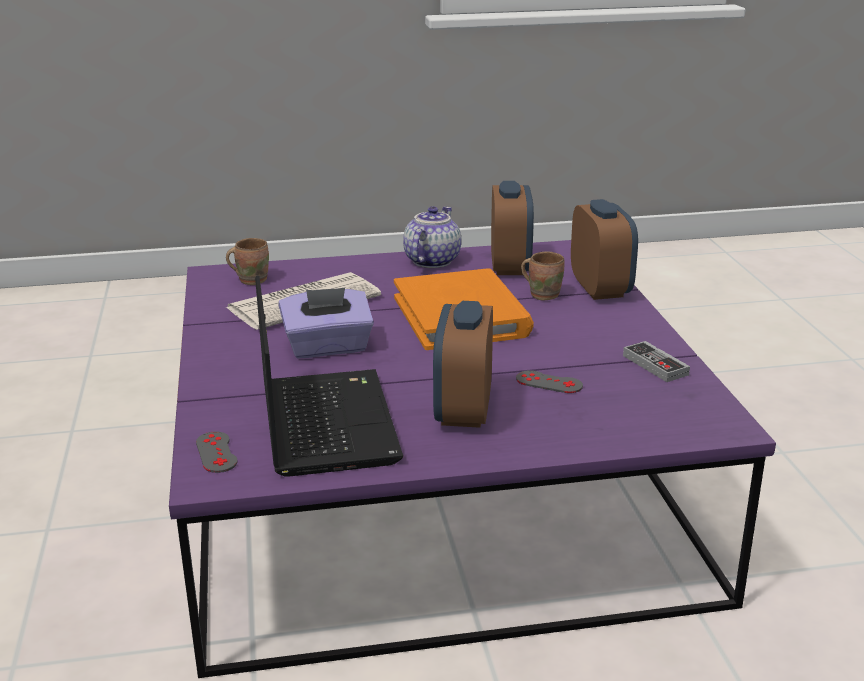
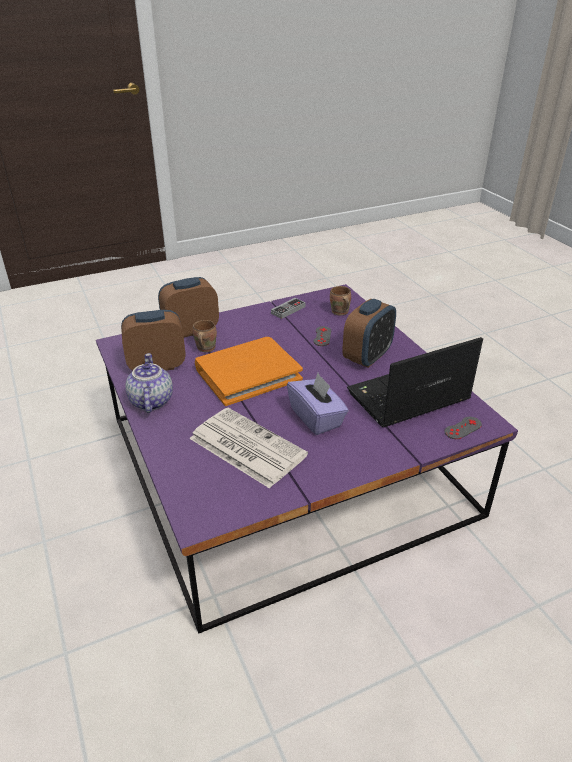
camera: 105 degrees left, 10 degrees up
(251, 280) = (208, 490): brown mug -> brown mug (339, 312)
(431, 261) = (150, 401): teapot -> teapot turned 75 degrees clockwise
(463, 411) = (367, 357): alarm clock -> alarm clock turned 45 degrees counterclockwise

